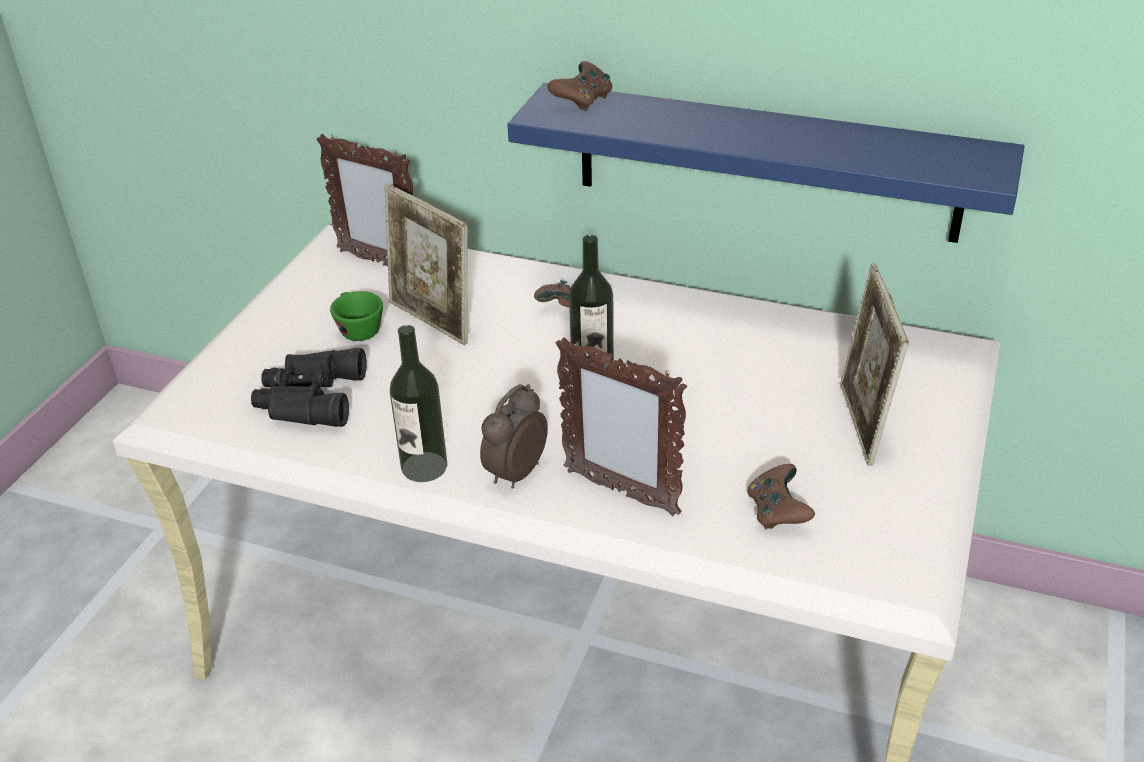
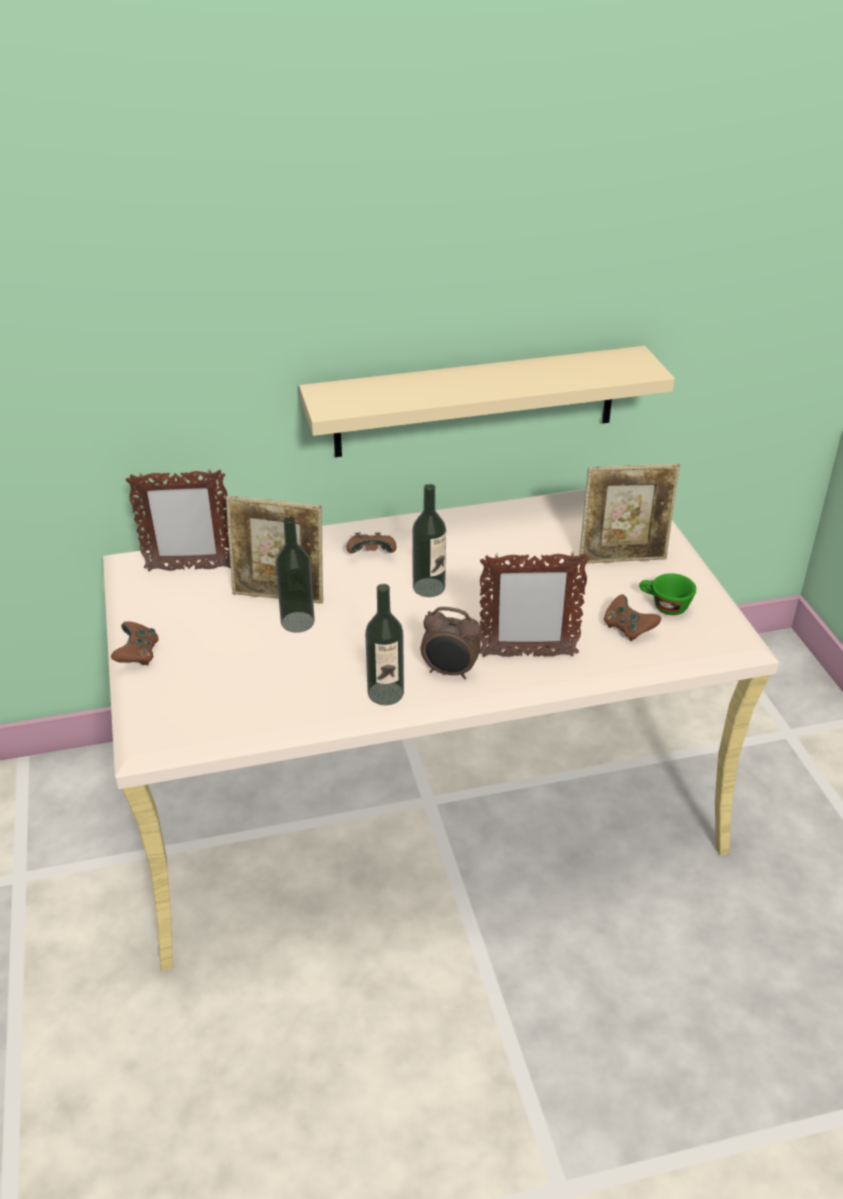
camera: 35 degrees left, 0 degrees up
(308, 398) = (248, 683): black binoculars -> none
(357, 329) = (228, 621): green cup -> green cup (664, 606)
(420, 355) = (297, 622): none -> bottle
(514, 473) = (450, 672): alarm clock -> alarm clock turned 75 degrees counterclockwise
(582, 101) = (345, 391): brown game controller -> brown game controller (138, 655)
(766, 162) = (475, 402): blue shelf -> beige shelf
(861, 424) = (622, 558): picture frame -> picture frame turned 60 degrees counterclockwise

